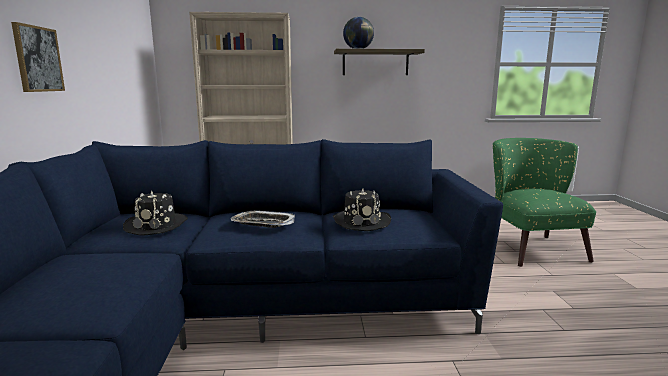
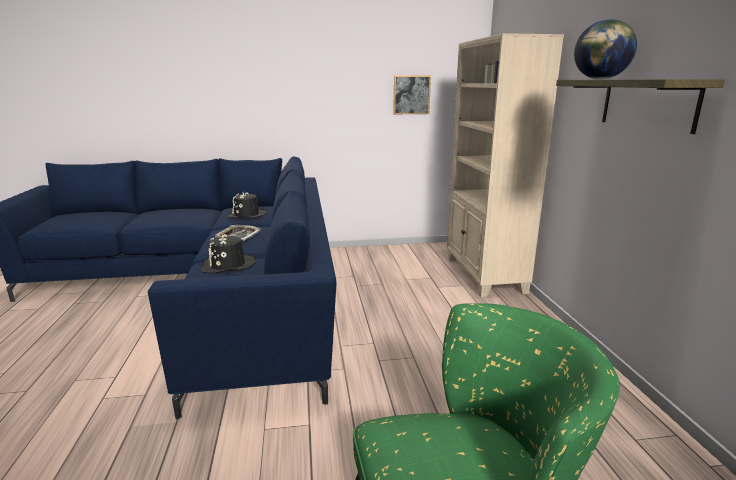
camera: 85 degrees right, 5 degrees up
(38, 59) = (284, 101): picture -> picture (411, 95)

